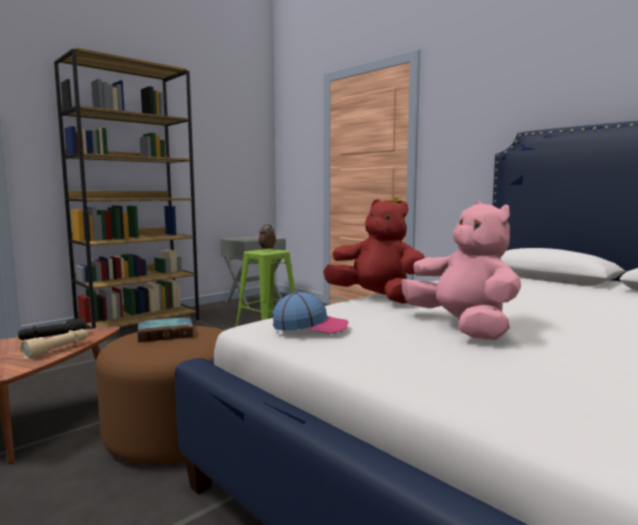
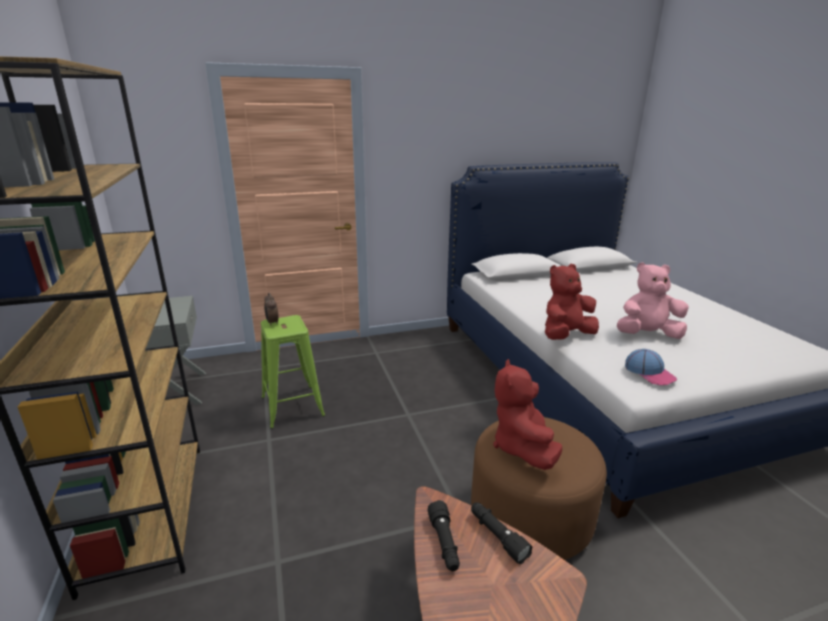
camera: 65 degrees left, 15 degrees up
(58, 350) = (497, 536): beige flashlight -> black flashlight
(167, 334) = (522, 447): book -> red plush toy
(310, 326) = (650, 373): cap -> cap turned 120 degrees clockwise

